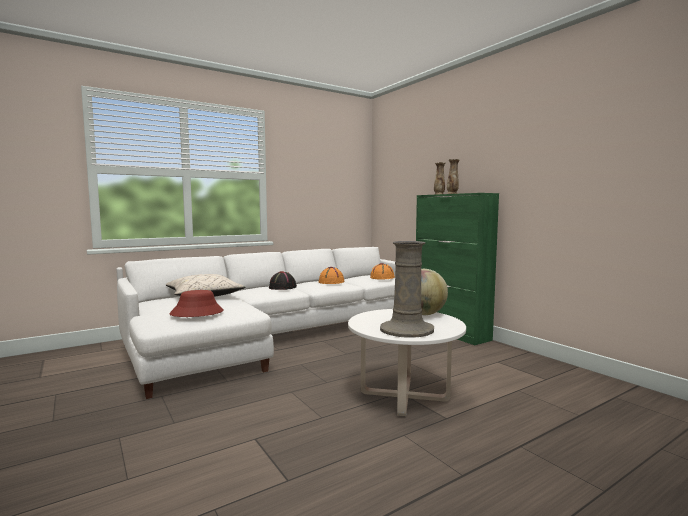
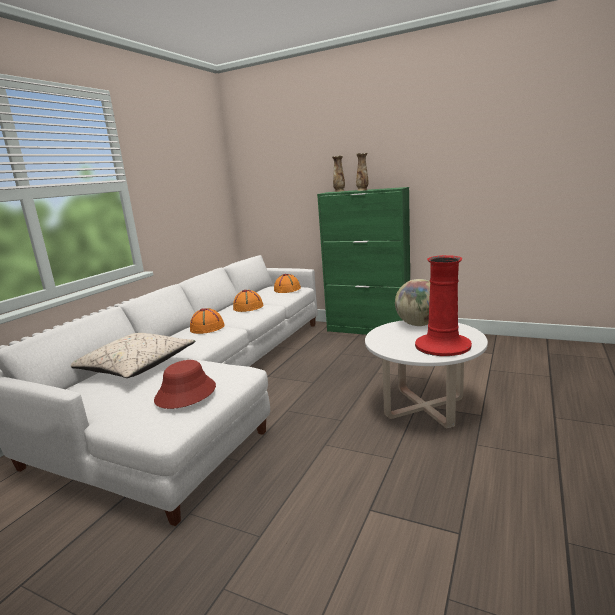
camera: 30 degrees left, 10 degrees up
(282, 287) = (207, 327): black hat -> orange hat
(406, 329) = (442, 345): beige vase -> red vase

